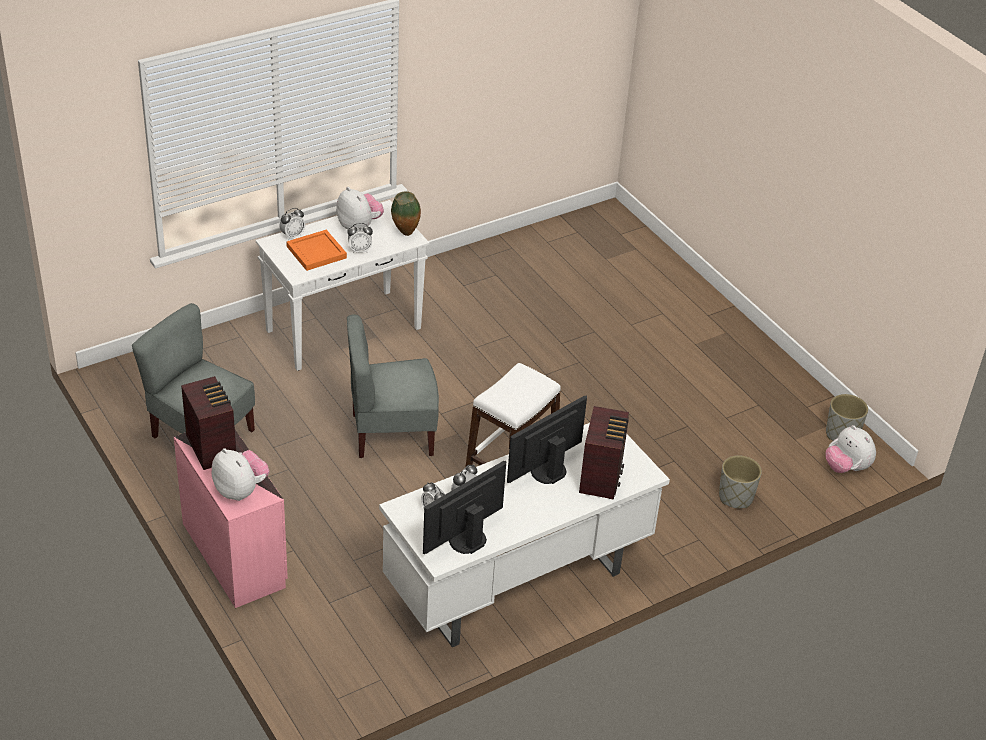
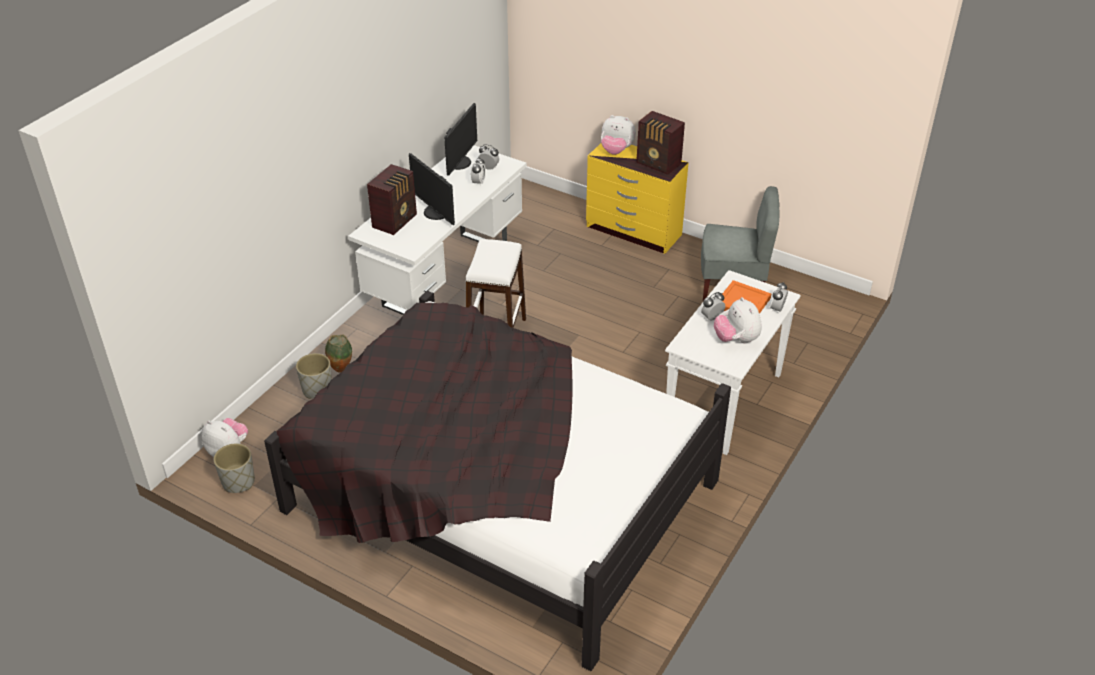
camera: 155 degrees right, 0 degrees up
(235, 554) = (633, 231): pink dresser -> yellow dresser
(359, 226) = (736, 339): plush toy -> plush toy turned 45 degrees clockwise
(391, 433) = (607, 336): grey chair -> none
(405, 234) = (692, 348): vase -> vase (341, 369)
(547, 470) = (435, 212): monitor -> monitor turned 120 degrees clockwise
(601, 477) = (396, 221): radio -> radio turned 135 degrees counterclockwise
(607, 335) = (498, 496): none -> black bed

